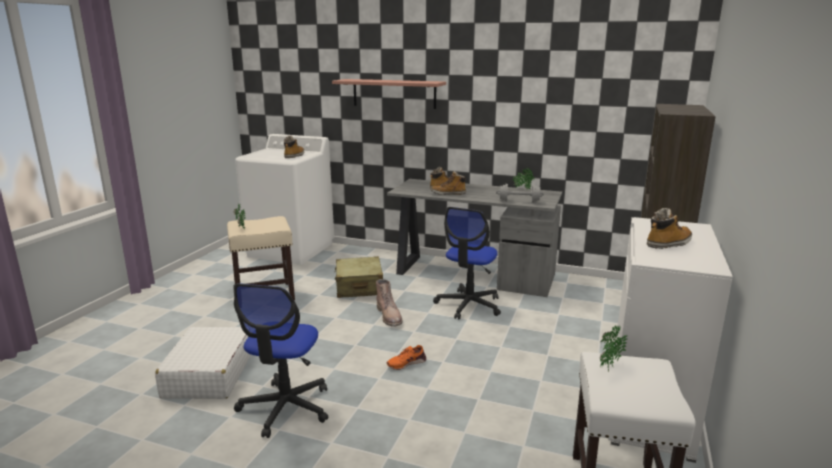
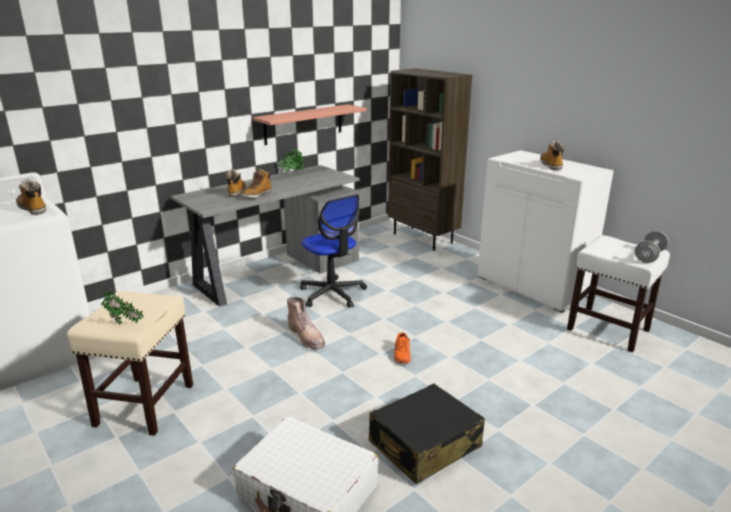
camera: 60 degrees left, 5 degrees up
(285, 408) = (424, 445): office chair -> black suitcase
(359, 287) = (218, 335): beige suitcase -> none
(390, 316) = (307, 337): brown boot -> brown boot turned 45 degrees clockwise
(394, 93) = (130, 93): shelf -> shelf (303, 124)
(519, 201) = (324, 181): grey dumbbell -> grey dumbbell (649, 256)
(608, 367) = (606, 251): potted plant -> none

